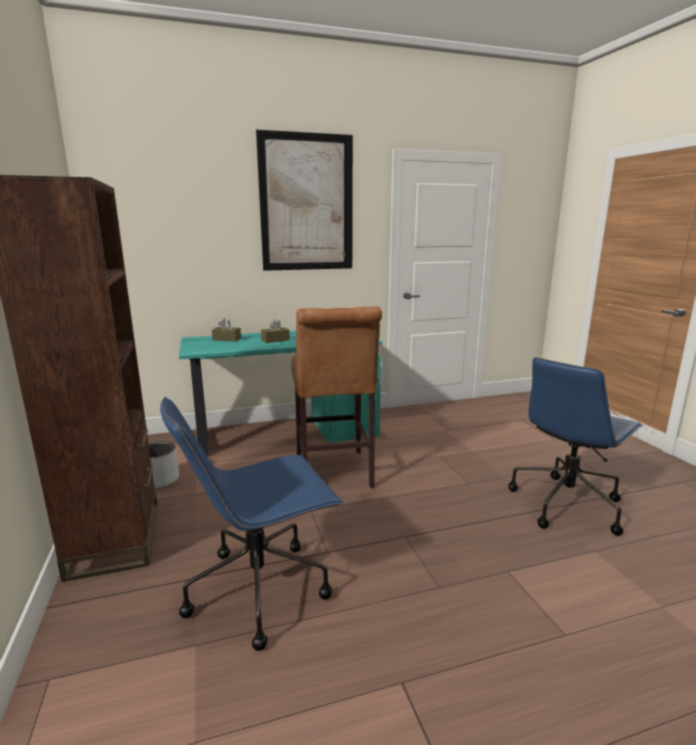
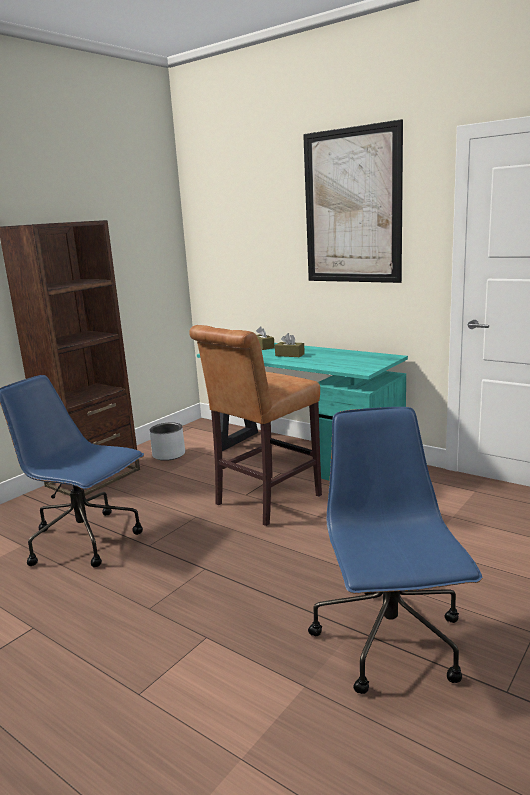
camera: 55 degrees right, 0 degrees up
(566, 503) = (391, 643): blue office chair -> blue office chair turned 75 degrees clockwise

